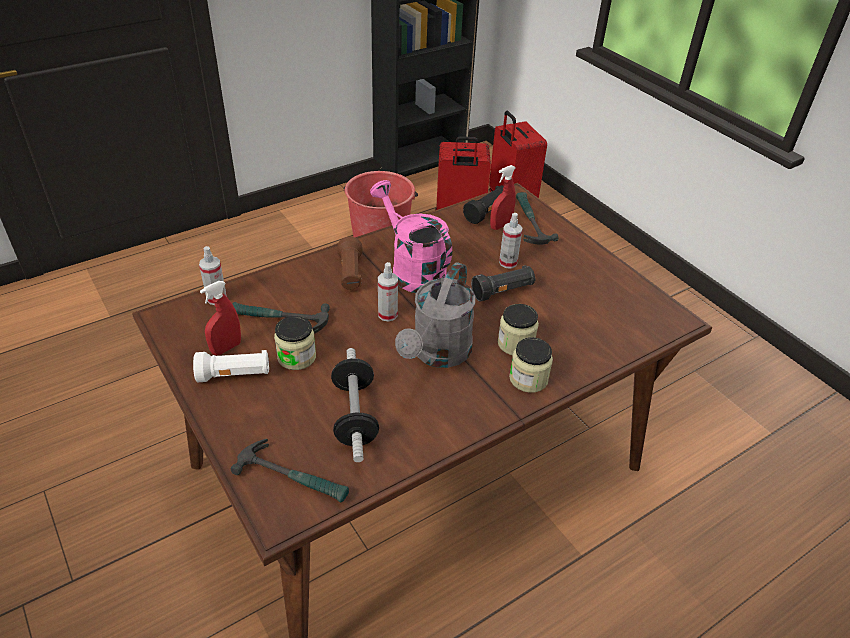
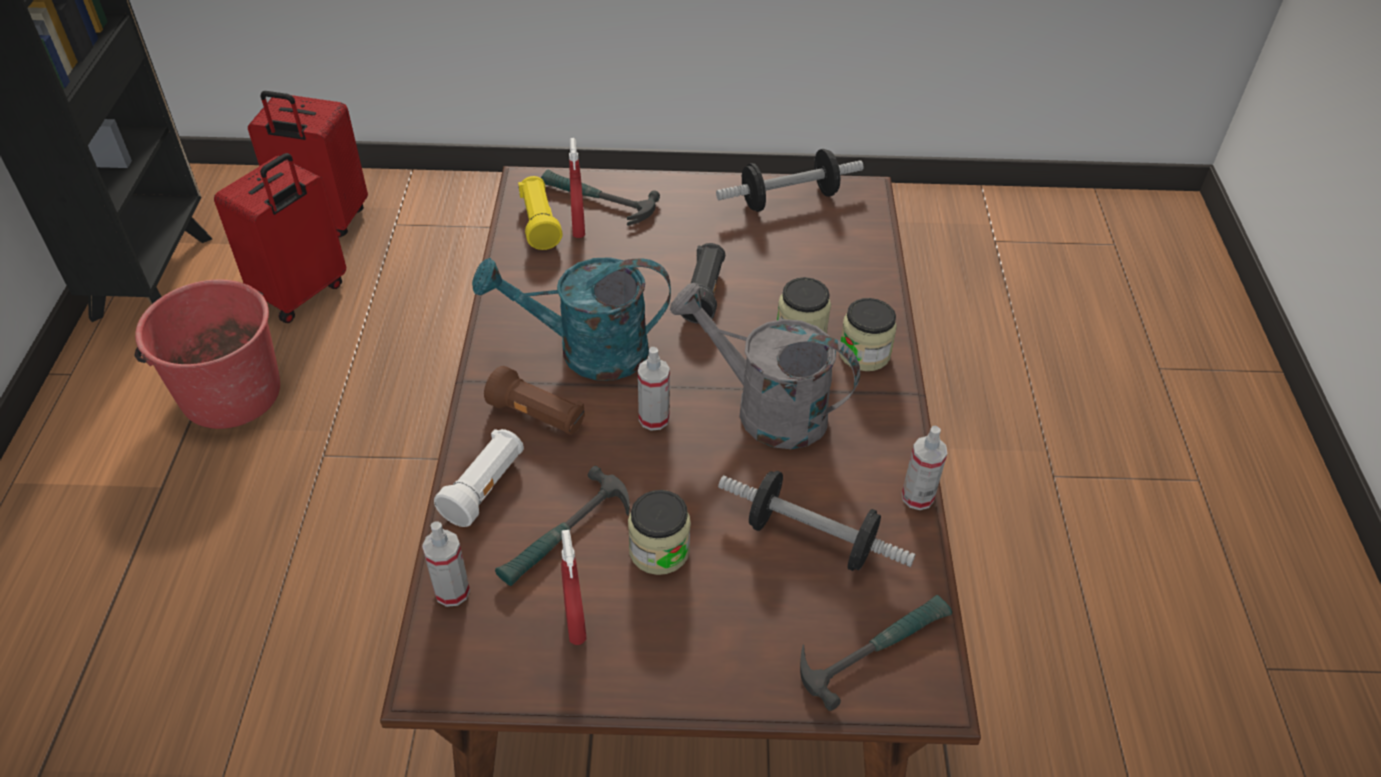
camera: 55 degrees left, 5 degrees up
(234, 375) = (641, 636): white flashlight -> white flashlight (485, 488)
(412, 270) = (587, 352): pink watering can -> turquoise watering can
(437, 354) = (765, 409): grey watering can -> grey watering can turned 150 degrees clockwise
(487, 212) = (539, 224): black flashlight -> yellow flashlight
(508, 263) = (655, 261): spray bottle -> spray bottle (917, 497)
(626, 290) = (788, 199): none -> dumbbell

